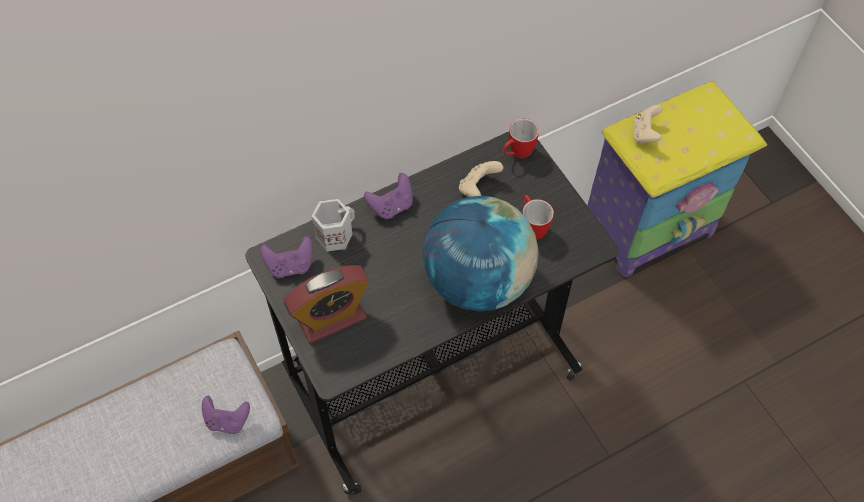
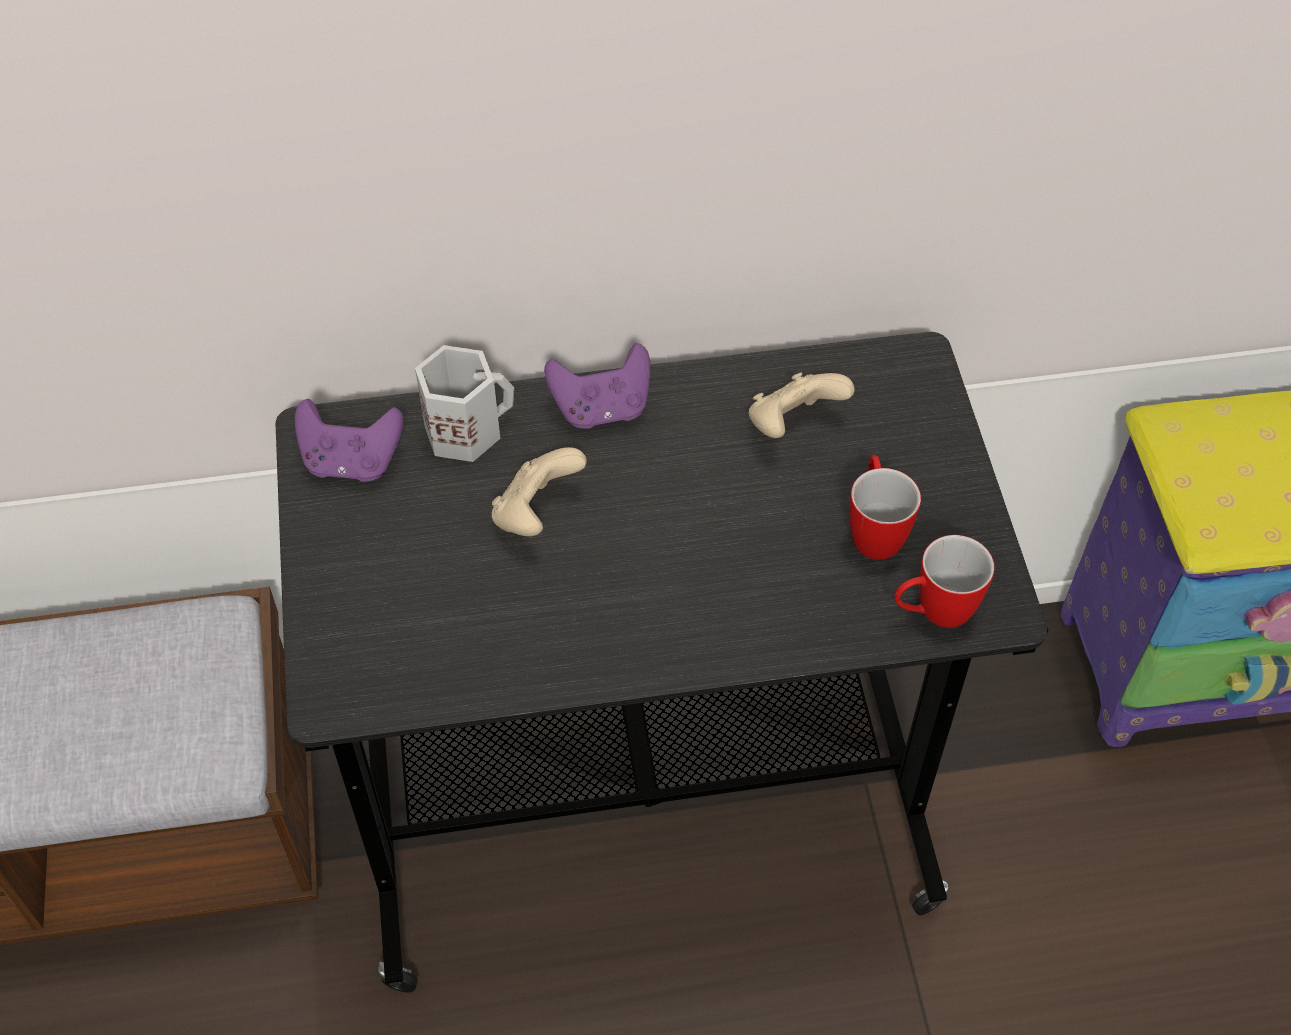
camera: 20 degrees right, 5 degrees down
(227, 421) = (164, 746): purple game controller -> none
(331, 318) = (384, 585): alarm clock -> none
(478, 281) = (713, 605): globe -> none
(517, 154) = (902, 381): mug -> mug (933, 613)
(645, 134) = (1216, 442): beige game controller -> beige game controller (536, 513)

